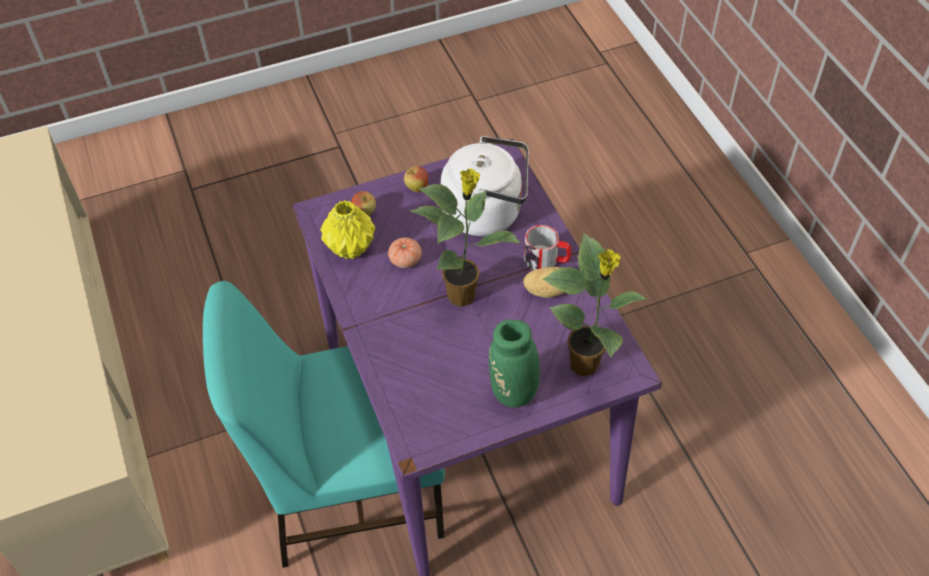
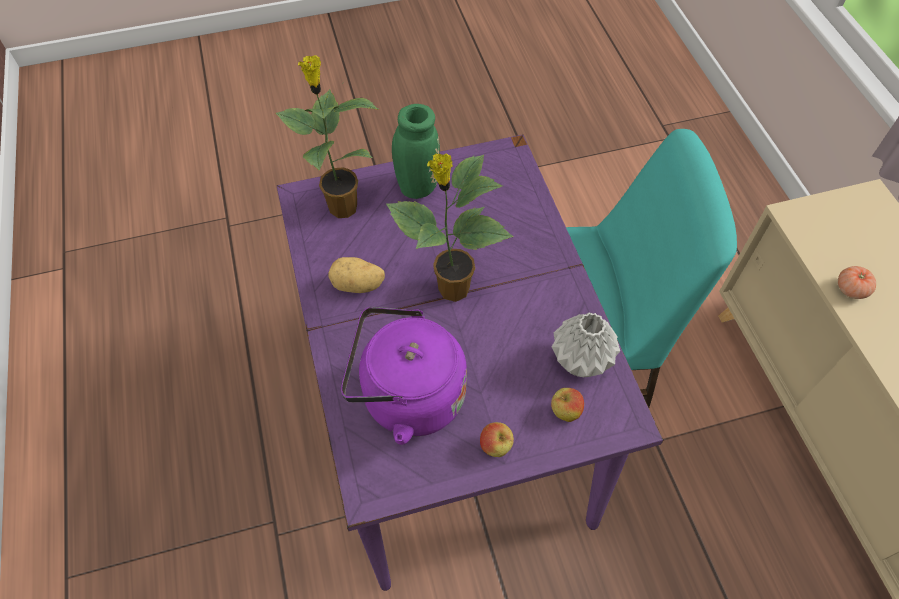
camera: 175 degrees left, 5 degrees up
(350, 248) = (580, 362): yellow vase -> grey vase
(405, 260) = (514, 339): tomato -> tomato (851, 289)
(487, 212) = (407, 397): white kettle -> purple kettle
(547, 260) = (349, 322): mug -> none

